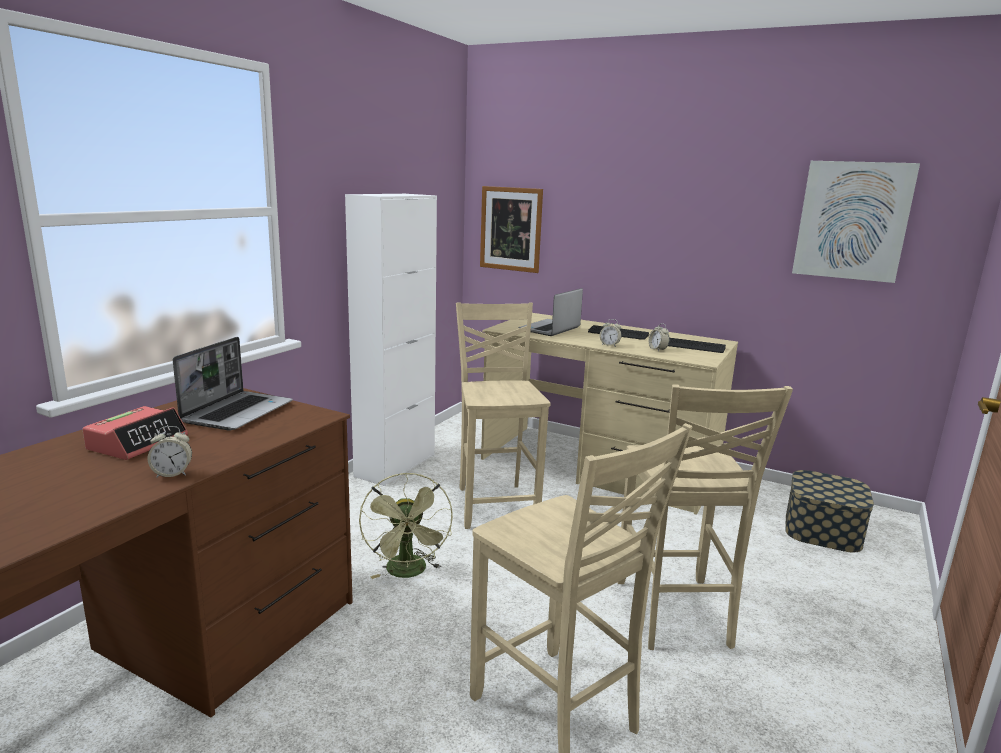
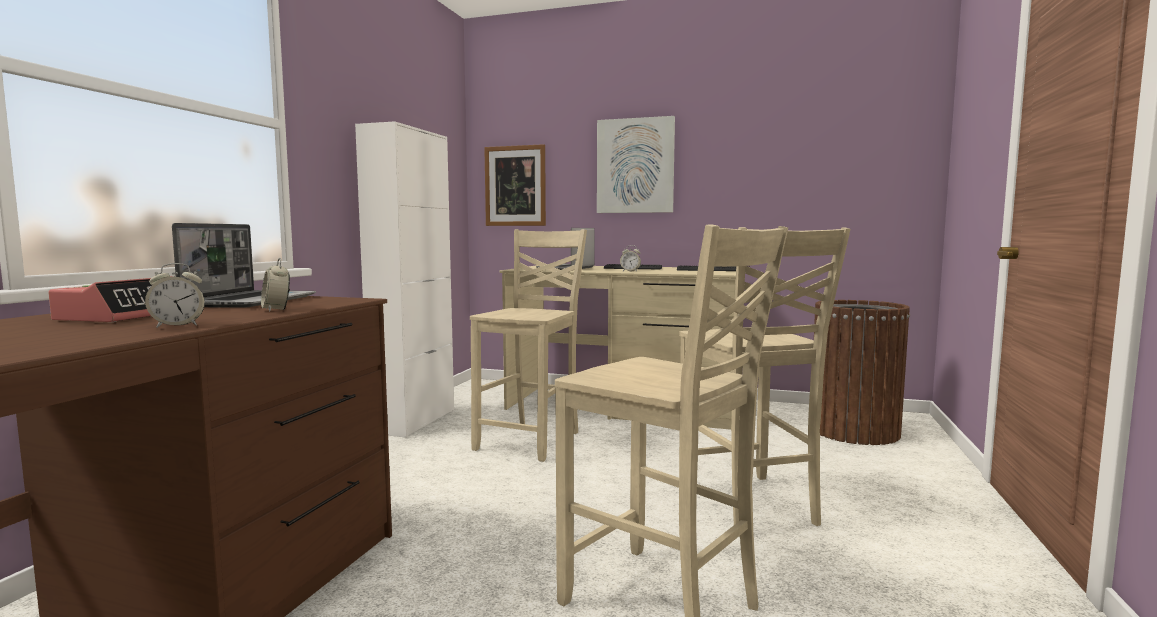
camera: 10 degrees left, 10 degrees down
(408, 572) = (451, 503): green fan -> none
(496, 504) = (531, 441): beige chair -> beige chair turned 45 degrees clockwise
(657, 349) = (677, 271): alarm clock -> alarm clock (276, 310)
(822, 530) = (854, 431): storage box -> brown trash can
(852, 221) = (832, 146): picture -> picture (635, 166)

